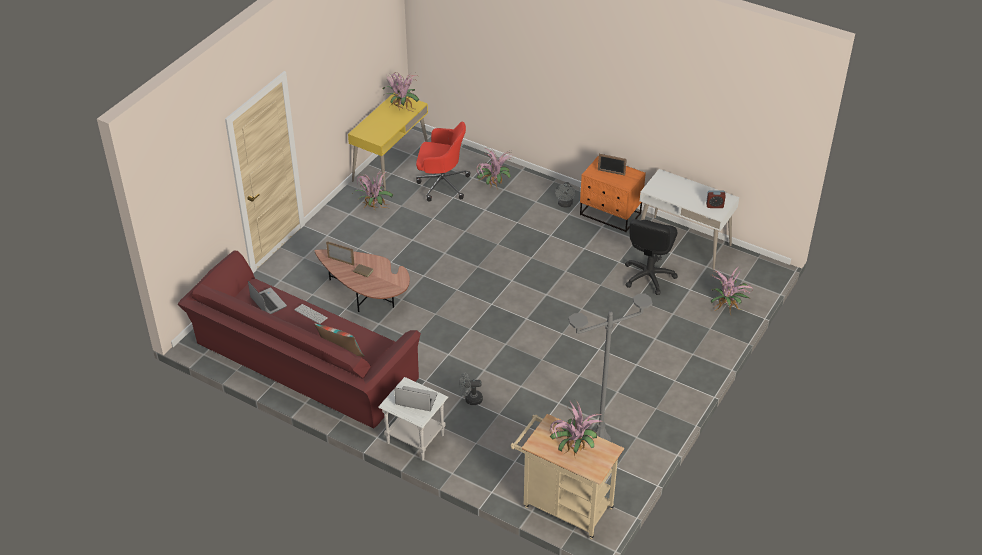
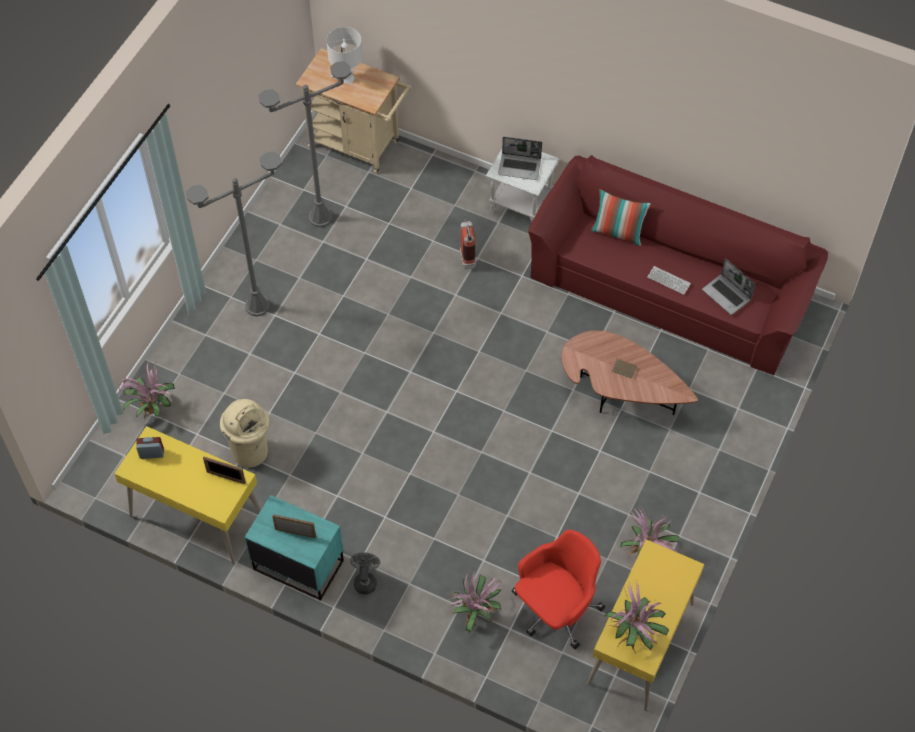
camera: 175 degrees right, 15 degrees up
(341, 261) = (657, 384): picture frame -> picture frame (226, 477)
(441, 184) = (555, 610): red office chair -> red office chair turned 135 degrees clockwise
(470, 399) = (467, 256): grey fan -> fire extinguisher
(573, 449) = (347, 78): potted plant -> white table lamp
(610, 215) = (298, 564): orange nightstand -> turquoise nightstand
(648, 276) = (250, 451): black office chair -> beige trash can
(651, 372) = (257, 306): none -> grey floor lamp
(683, 243) = (196, 516): white desk -> yellow desk

